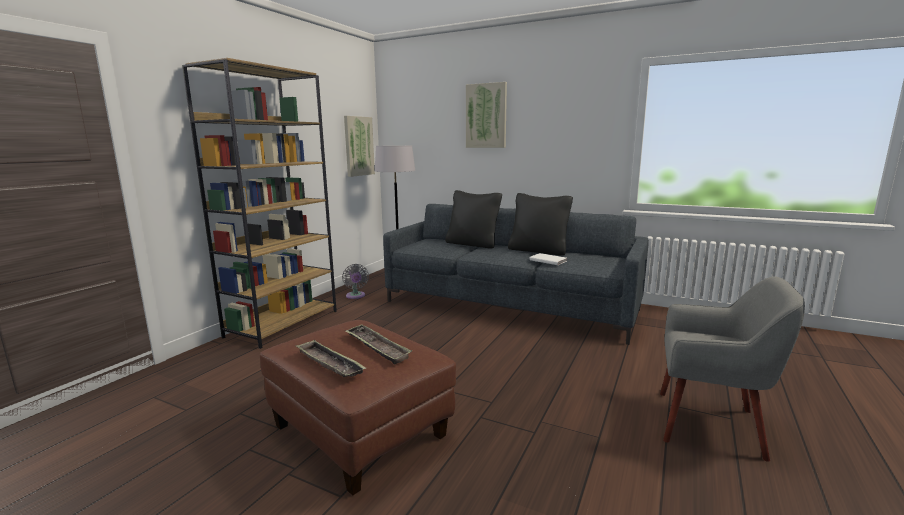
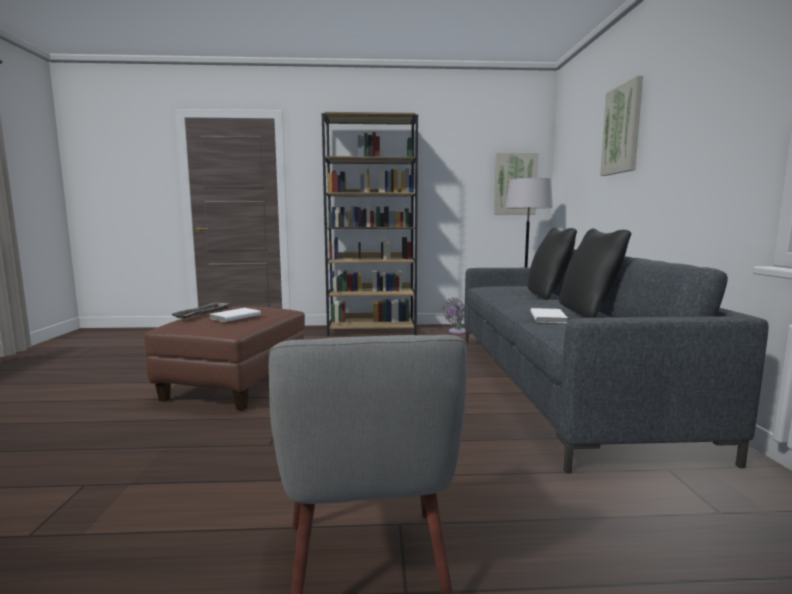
camera: 60 degrees right, 5 degrees down
(377, 347) = (234, 316): tray -> white book

